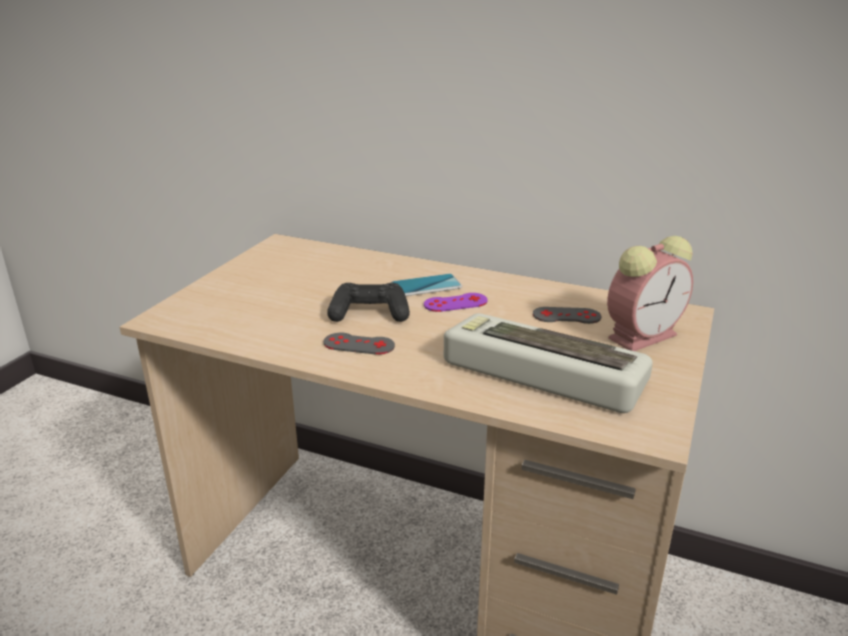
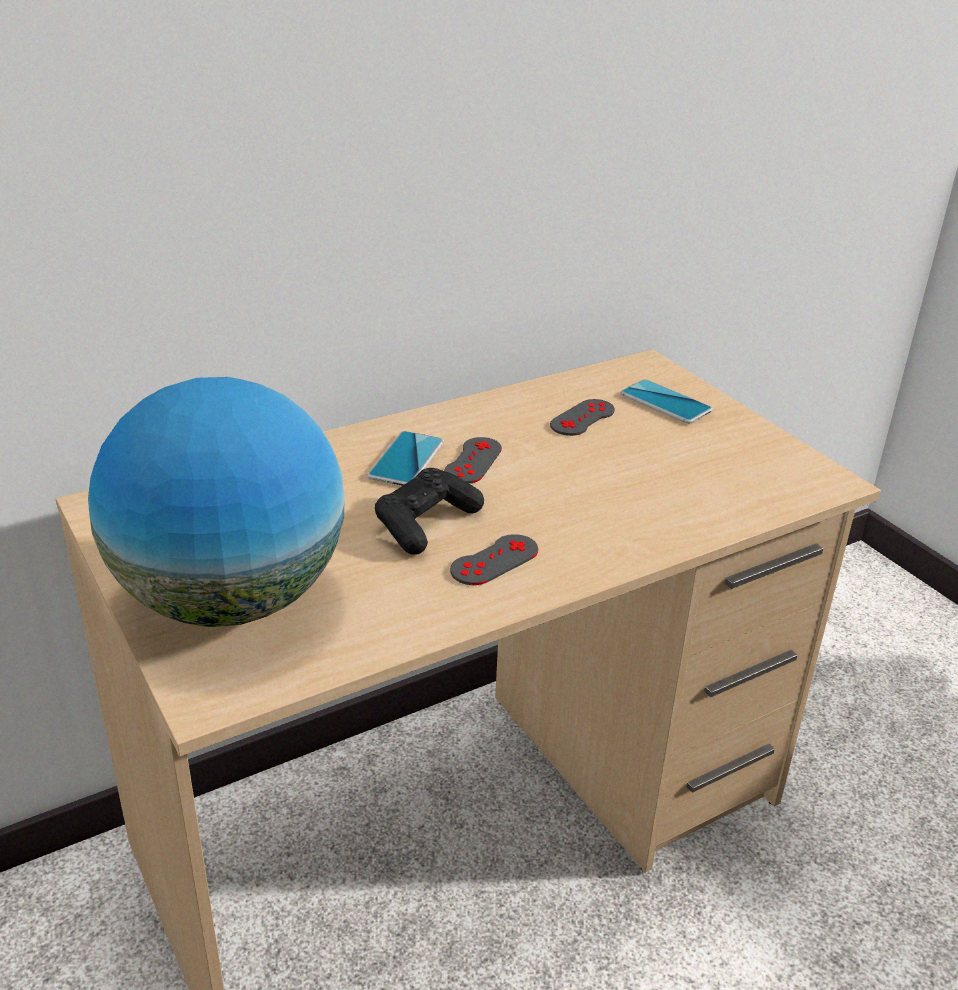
camera: 55 degrees left, 5 degrees up
(238, 295) = (230, 599): none -> globe
(455, 303) = (473, 461): purple game controller -> grey game controller
(540, 373) = (678, 484): keyboard -> none
(644, 335) = (665, 402): alarm clock -> phone

